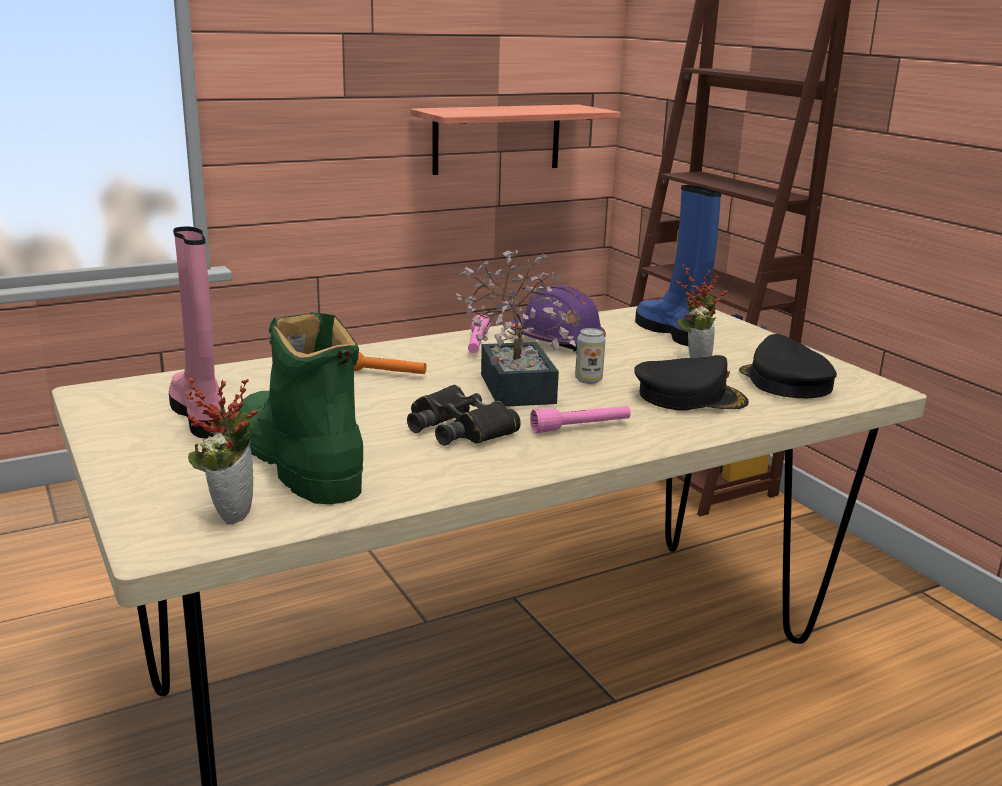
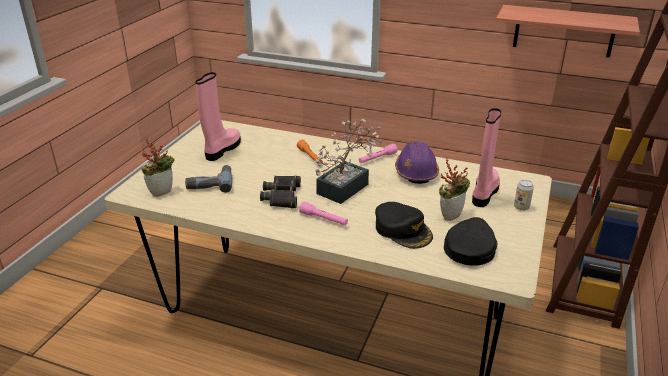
camera: 50 degrees right, 10 degrees up
(297, 462) = (210, 183): green boot -> power drill
(588, 380) = (380, 199): can -> can (521, 207)
(671, 333) = (484, 192): blue boot -> pink boot

